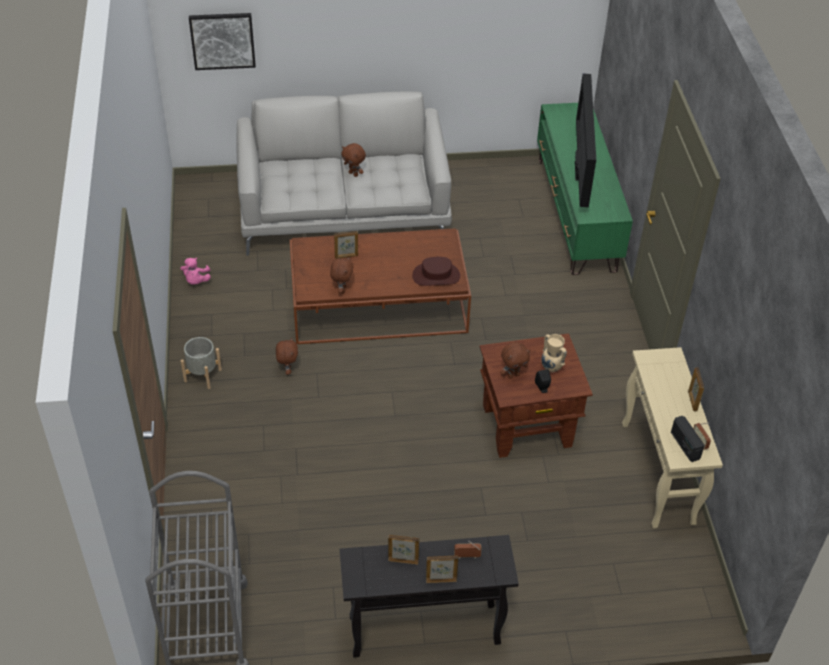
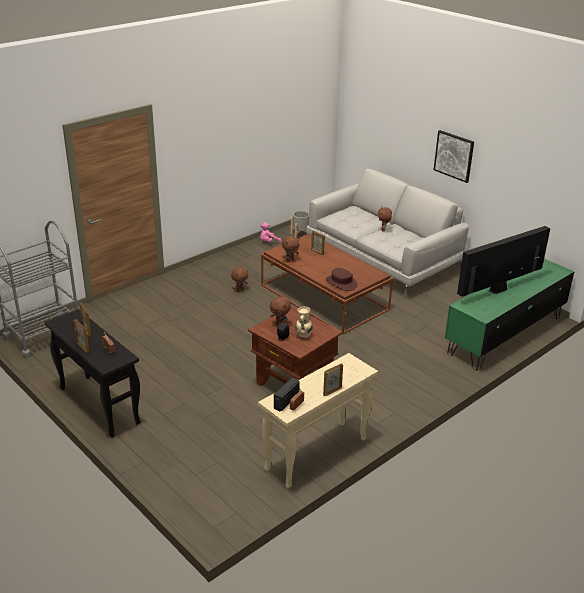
camera: 55 degrees right, 15 degrees down
(203, 375) = (207, 269): grey planter -> grey planter (300, 235)
(222, 40) = (368, 125): picture -> picture (454, 156)

